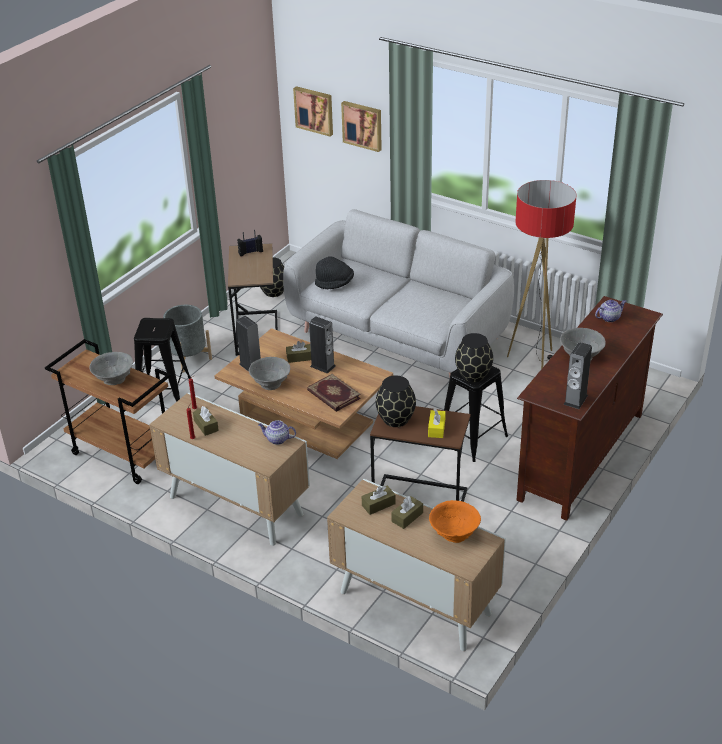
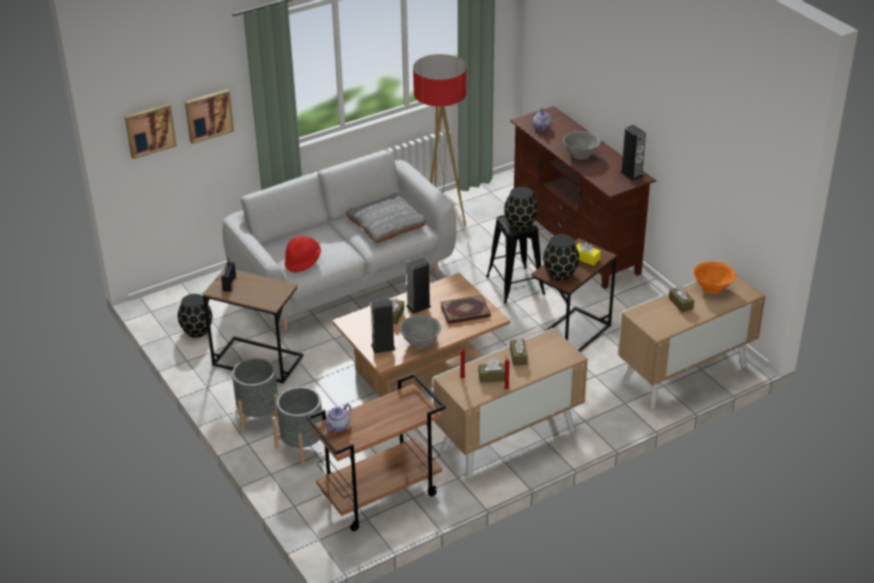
camera: 65 degrees left, 0 degrees up
(114, 379) = (382, 415): grey bowl -> none
(164, 392) = (302, 445): black stool -> grey planter
(277, 439) = (541, 342): teapot -> teapot (338, 427)
(335, 284) = (302, 261): black hat -> red hat
(378, 504) = (658, 313): brown tissue box -> brown tissue box (518, 356)
(429, 306) = (386, 223): none -> grey pillow

